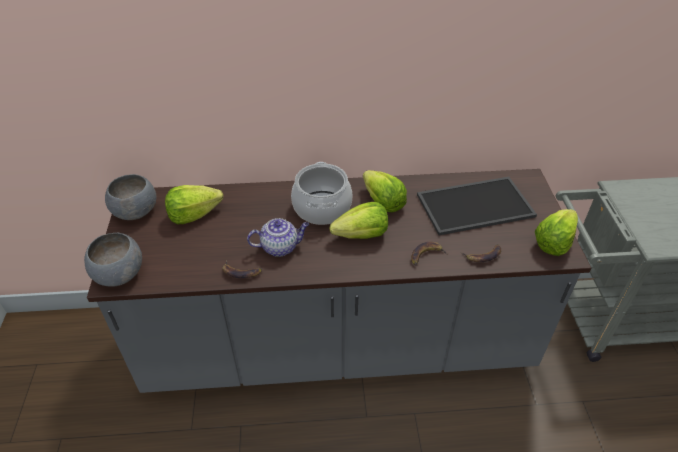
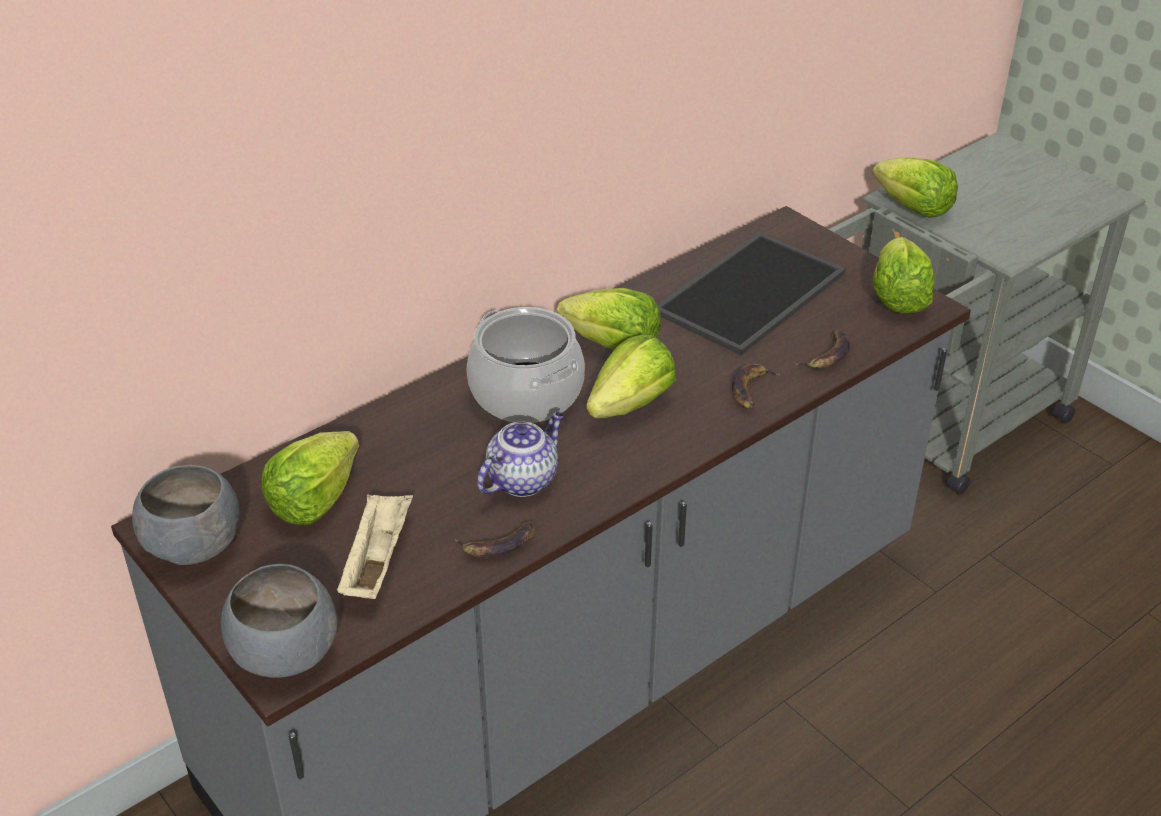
camera: 35 degrees left, 5 degrees down
(189, 253) = (377, 560): none -> beige tray
(621, 198) = (913, 208): none -> lettuce

